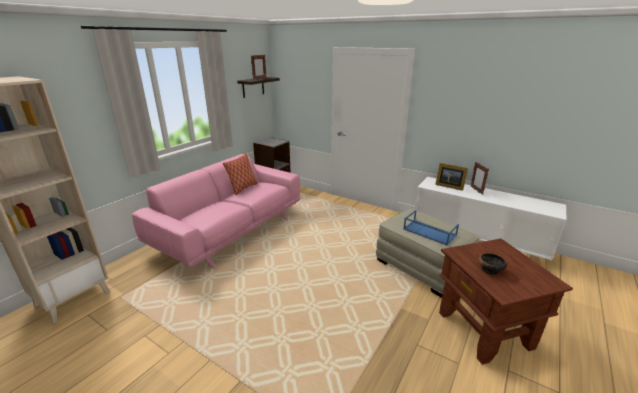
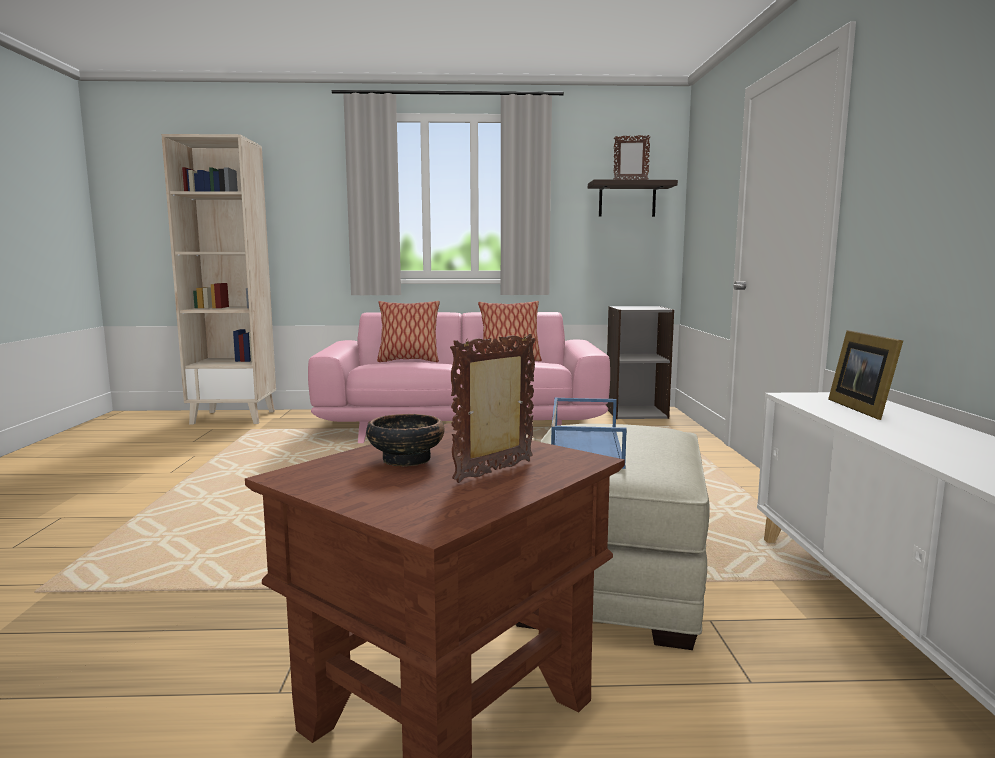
camera: 55 degrees right, 15 degrees down
(201, 209) = (408, 361): none -> pillow
(476, 190) = (932, 429): picture frame -> picture frame (495, 471)

